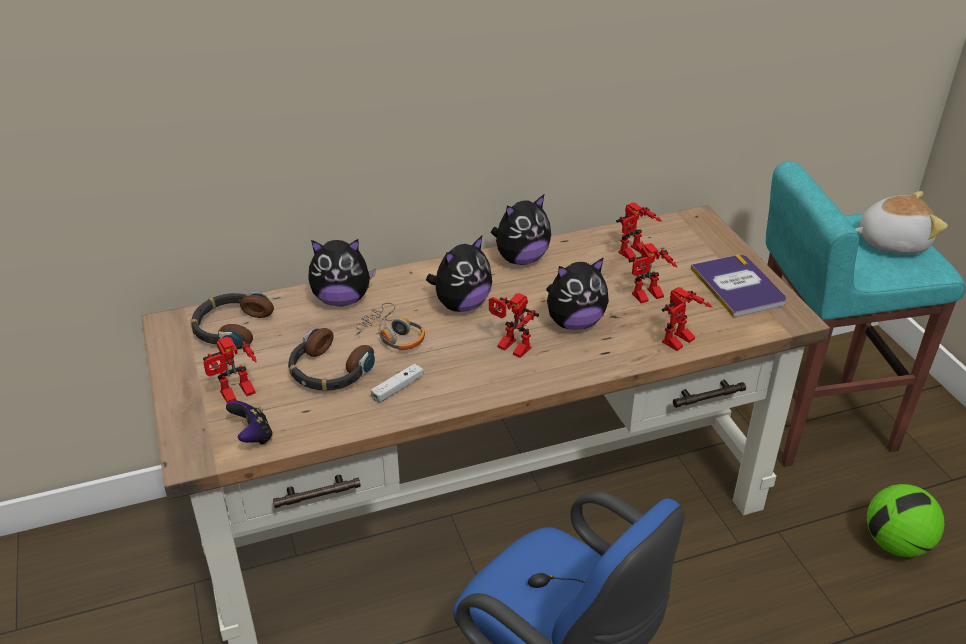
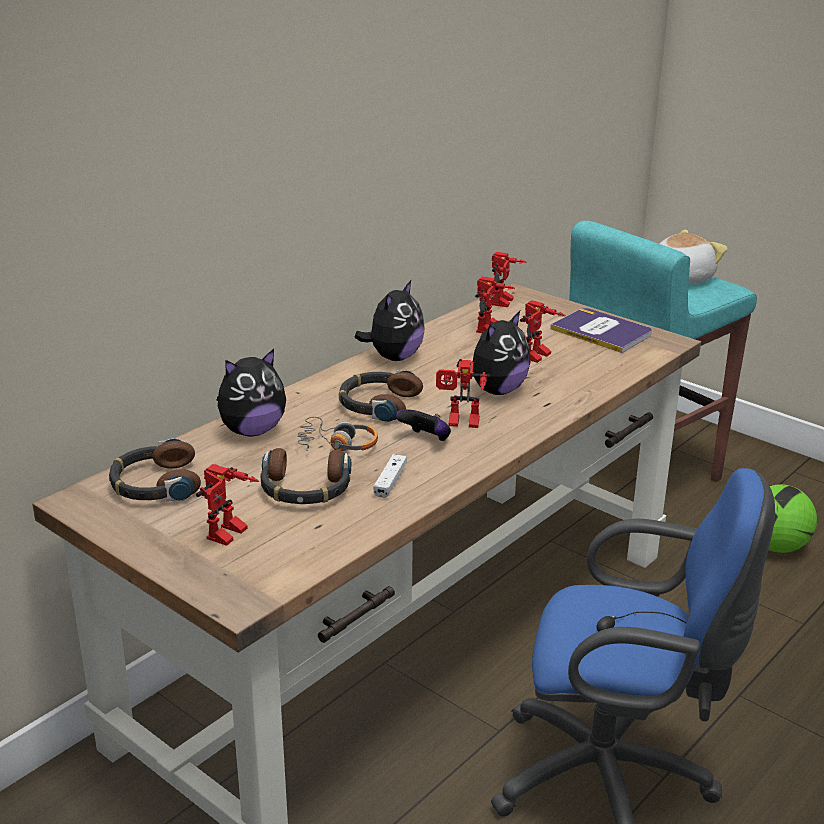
camera: 30 degrees left, 10 degrees down
(253, 436) = (286, 562): game controller -> game controller (426, 440)
(461, 305) = (377, 404): plush toy -> headphones
(680, 343) = (600, 381): toy robot -> toy robot (505, 303)

